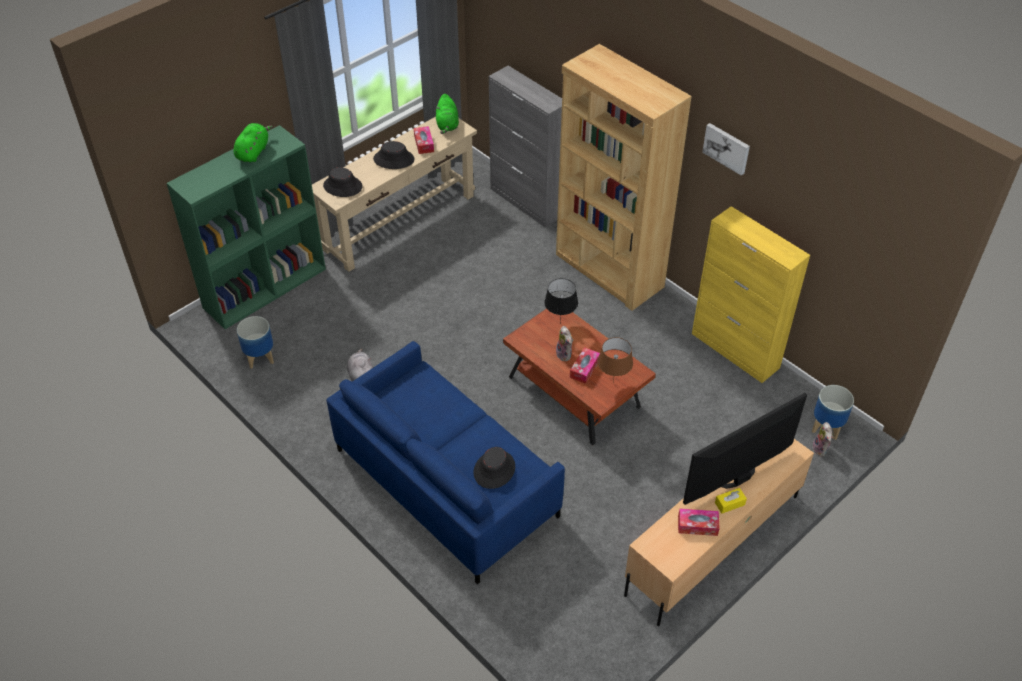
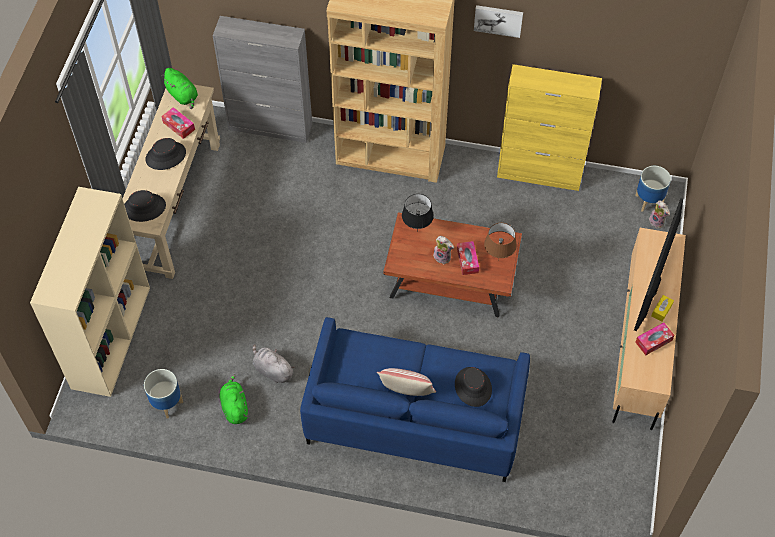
camera: 35 degrees left, 10 degrees up
(253, 152) = (81, 227): green plush toy -> green plush toy (234, 406)
(265, 287) = (110, 336): green bookcase -> beige bookcase
(433, 440) = (407, 392): none -> pillow

